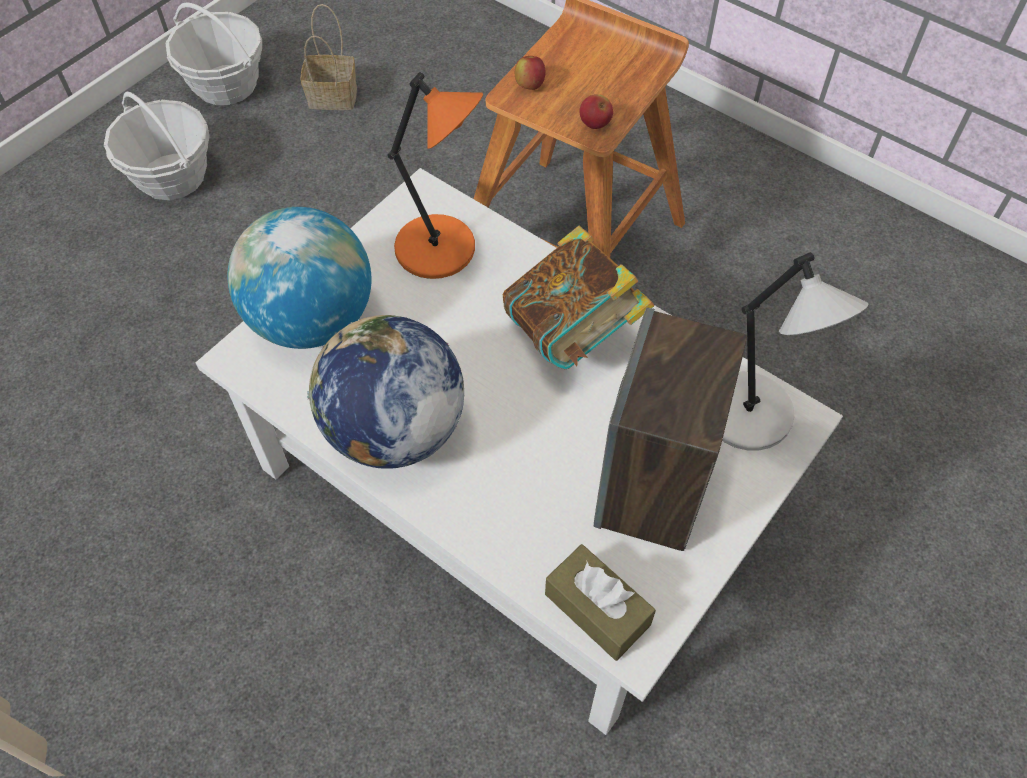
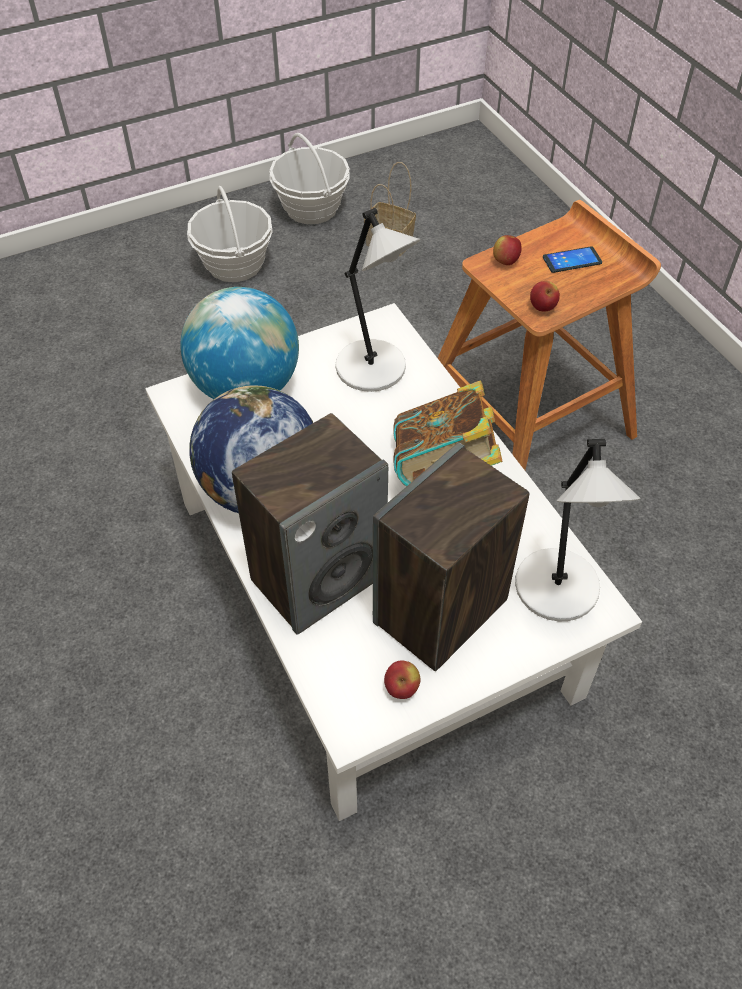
camera: 25 degrees right, 5 degrees down
(440, 249) = (373, 369): orange table lamp -> grey table lamp
(510, 501) = (318, 576): none -> speaker
(595, 63) = (572, 260): none -> phone
(597, 609) = (338, 686): brown tissue box -> none
(660, 583) = (401, 688): none -> apple

